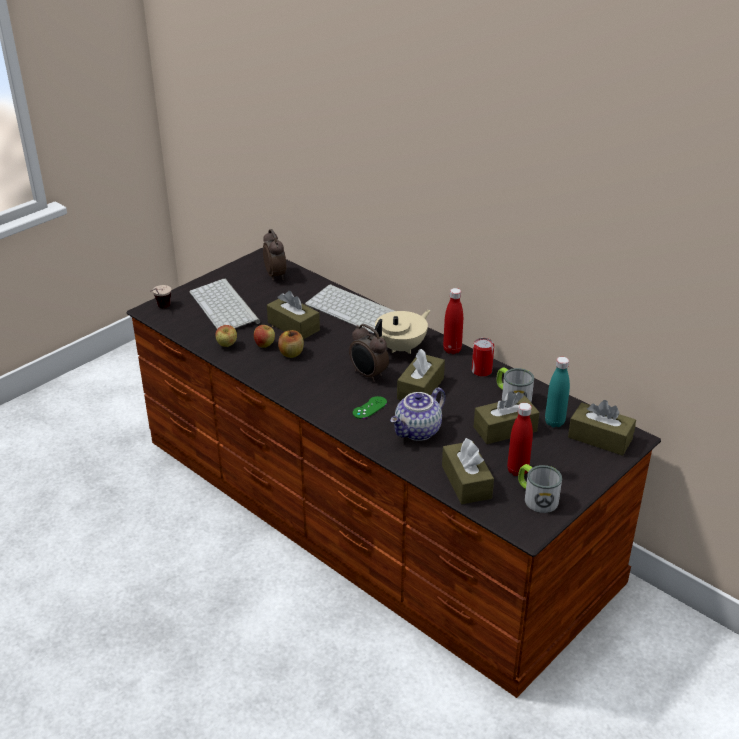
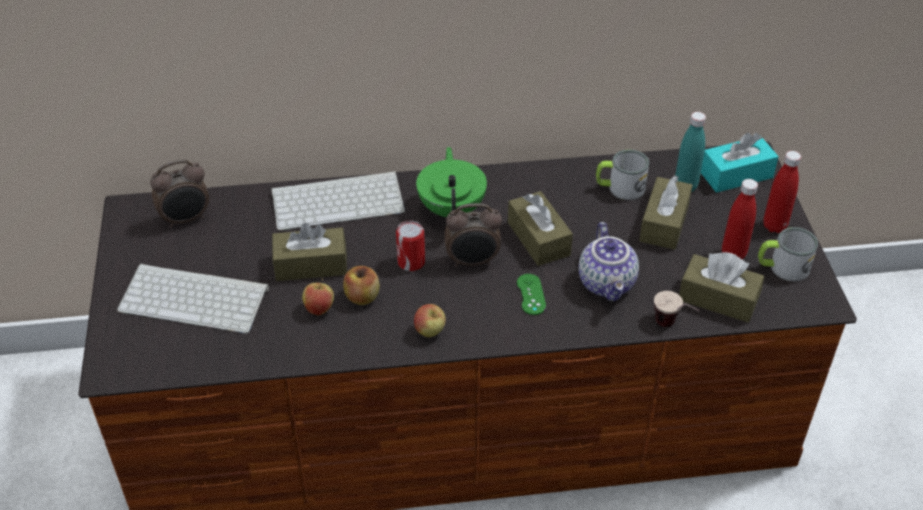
camera: 50 degrees left, 10 degrees up
(161, 309) = (122, 358): cup -> cup (673, 327)
(227, 346) = (280, 341): apple -> apple (430, 332)
(276, 275) = (186, 219): alarm clock -> alarm clock turned 135 degrees clockwise
(401, 347) = (452, 208): beige teapot -> green teapot
(452, 350) = (498, 177): red bottle -> red bottle (774, 226)
(481, 371) = (556, 180): can -> can (411, 262)
(600, 438) = (736, 174): brown tissue box -> turquoise tissue box

